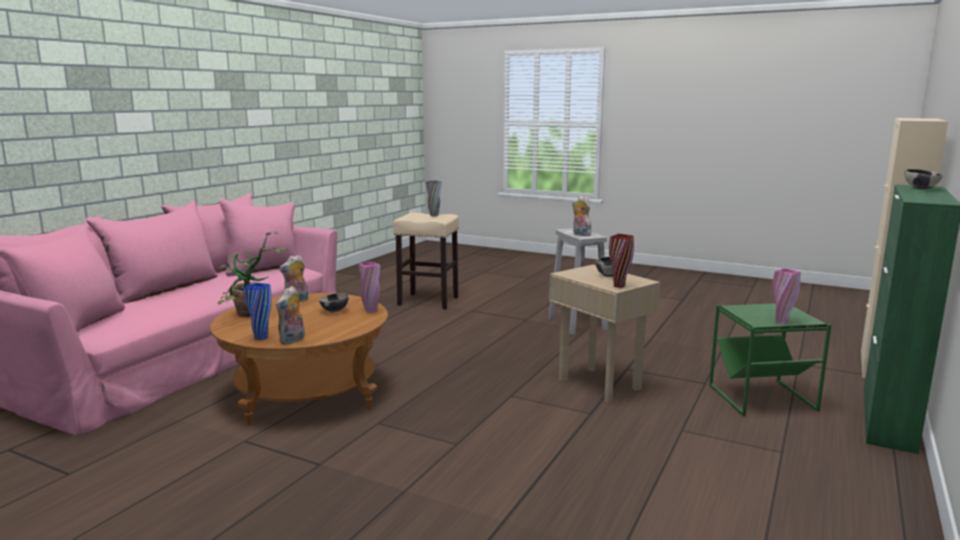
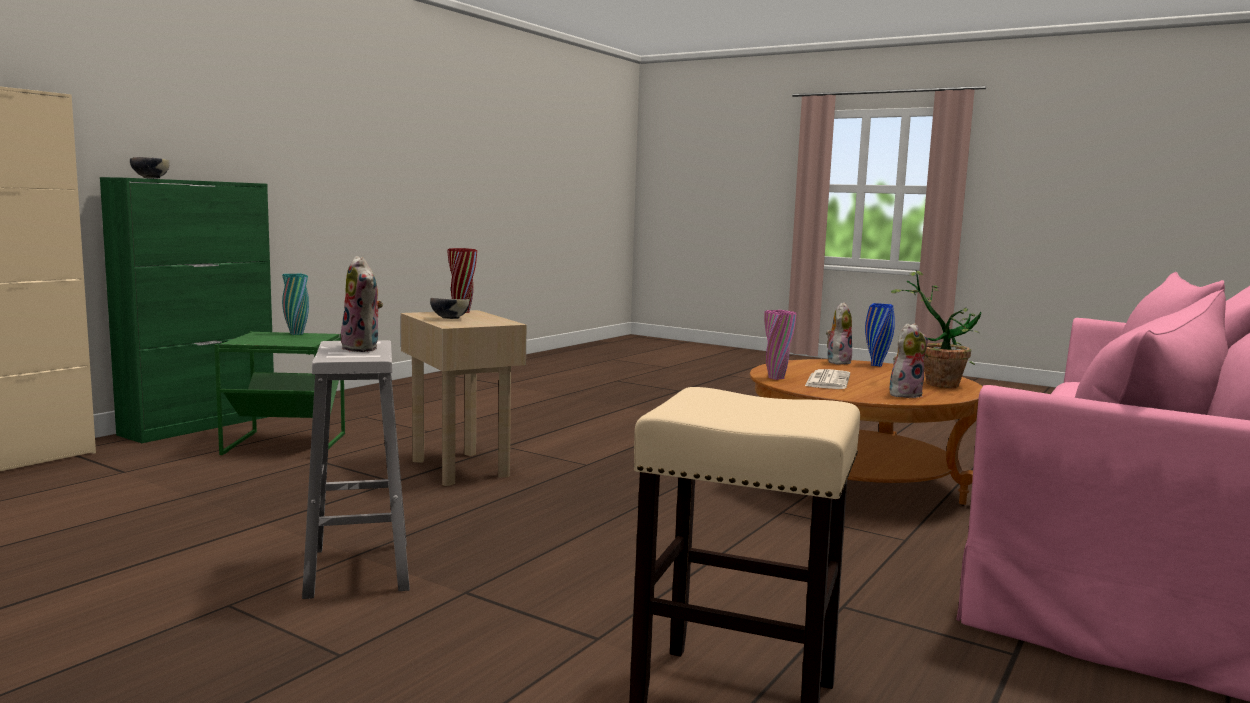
camera: 175 degrees left, 5 degrees down
(334, 311) = (827, 380): bowl -> newspaper
(434, 215) = (727, 411): grey vase -> none
(781, 322) = (296, 334): pink vase -> turquoise vase

